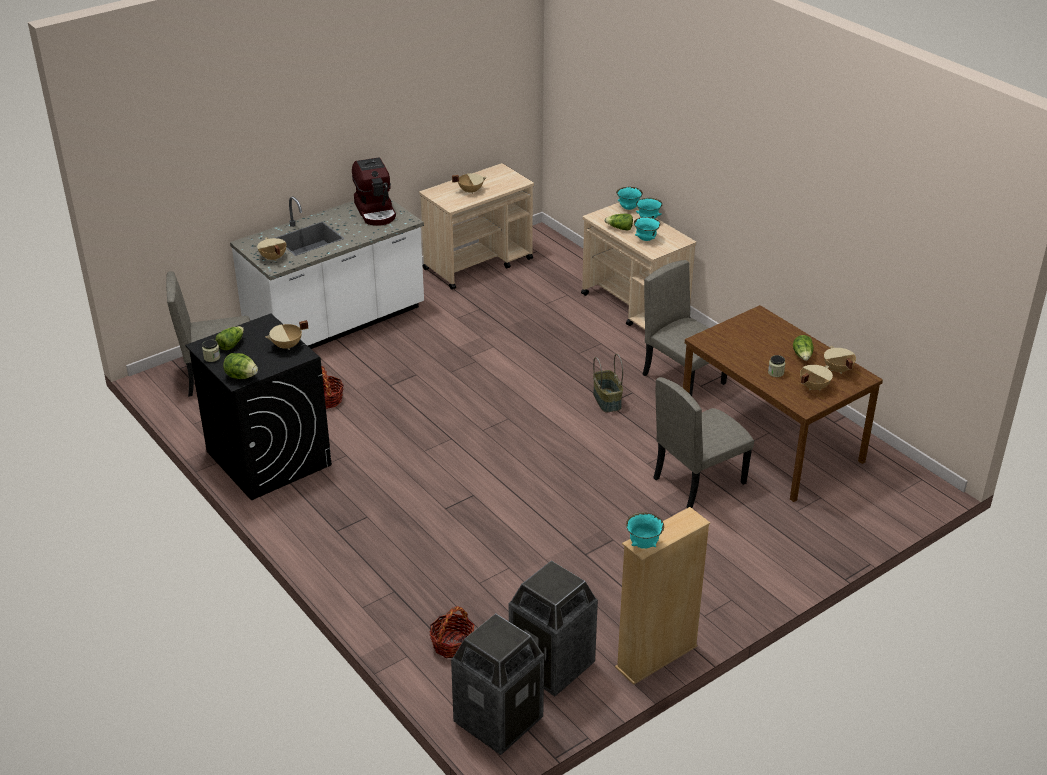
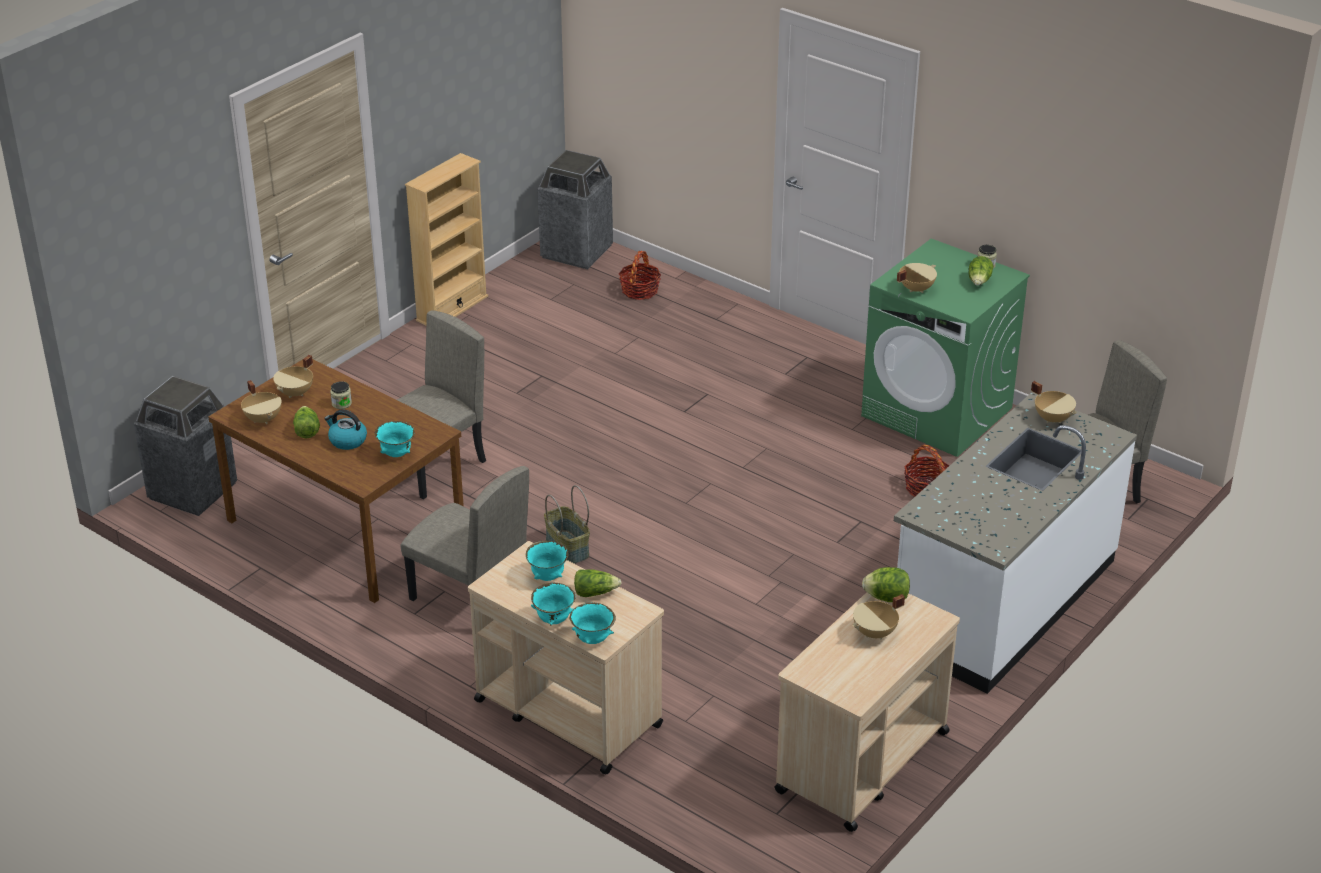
camera: 165 degrees right, 0 degrees up
(241, 376) = (934, 252): lettuce -> lettuce (886, 597)
(268, 458) = (937, 412): black washing machine -> green washing machine
(376, 211) = (978, 522): coffee machine -> none
(552, 665) = (544, 290): trash can -> trash can (192, 491)
(644, 544) = (461, 161): turquoise bowl -> turquoise bowl (396, 454)
(771, 344) = (347, 440): none -> kettle

